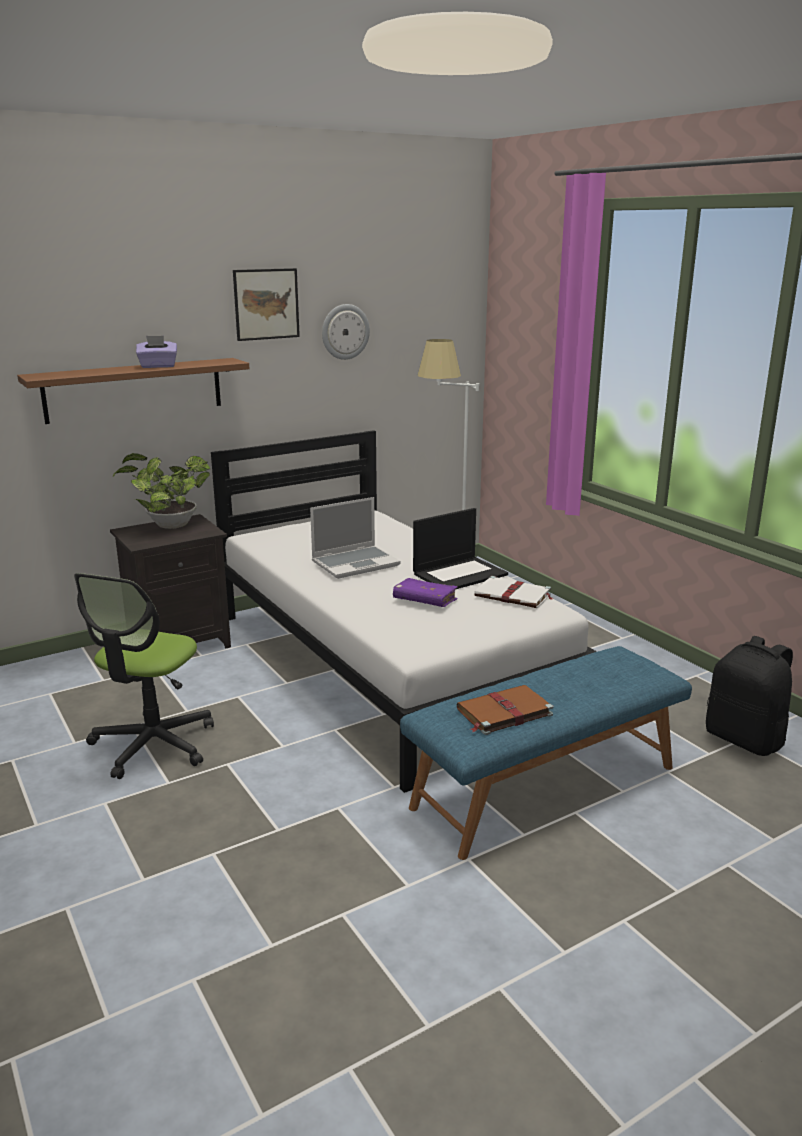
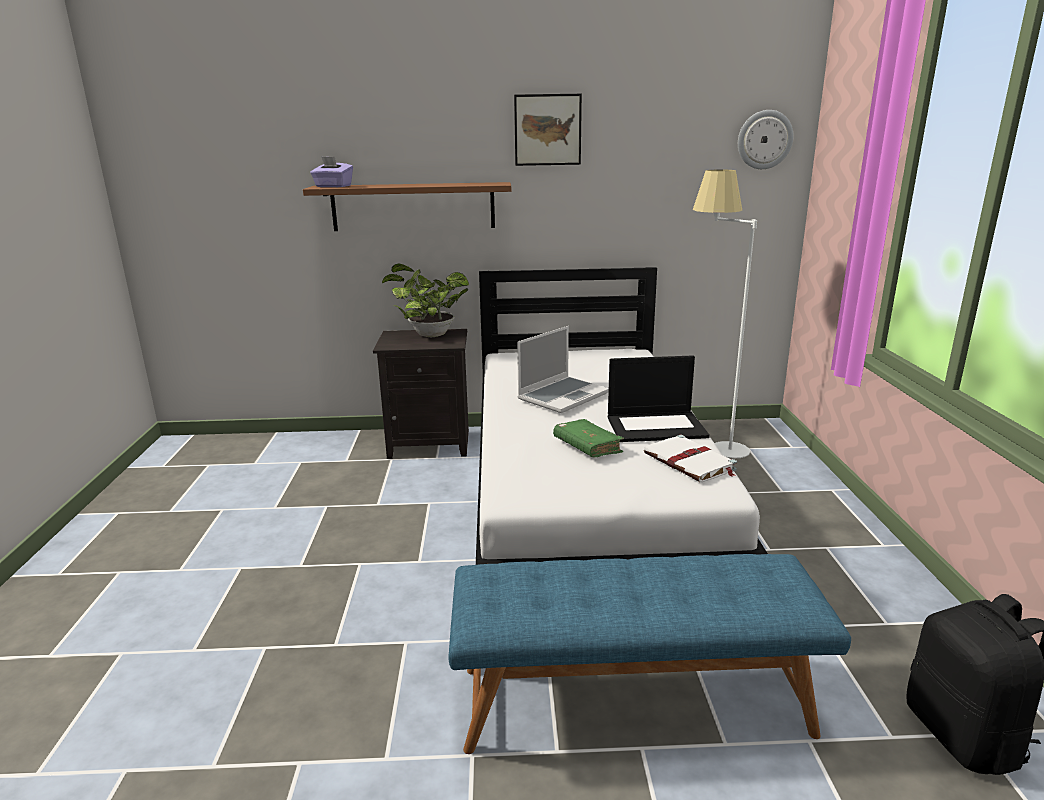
camera: 30 degrees right, 0 degrees up
(153, 744) = (323, 527): office chair -> none
(158, 366) = (428, 184): purple tissue box -> purple tissue box (333, 186)
(345, 331) = (633, 161): wall clock -> wall clock (764, 139)
(356, 563) = (563, 396): laptop -> laptop turned 45 degrees counterclockwise
(424, 601) = (587, 447): purple book -> green book
(503, 712) = (553, 596): brown book -> none

